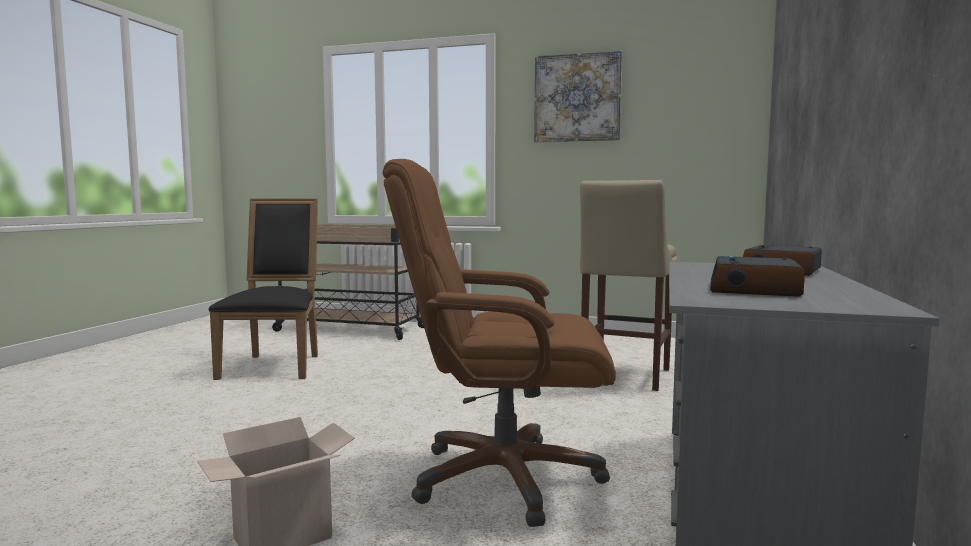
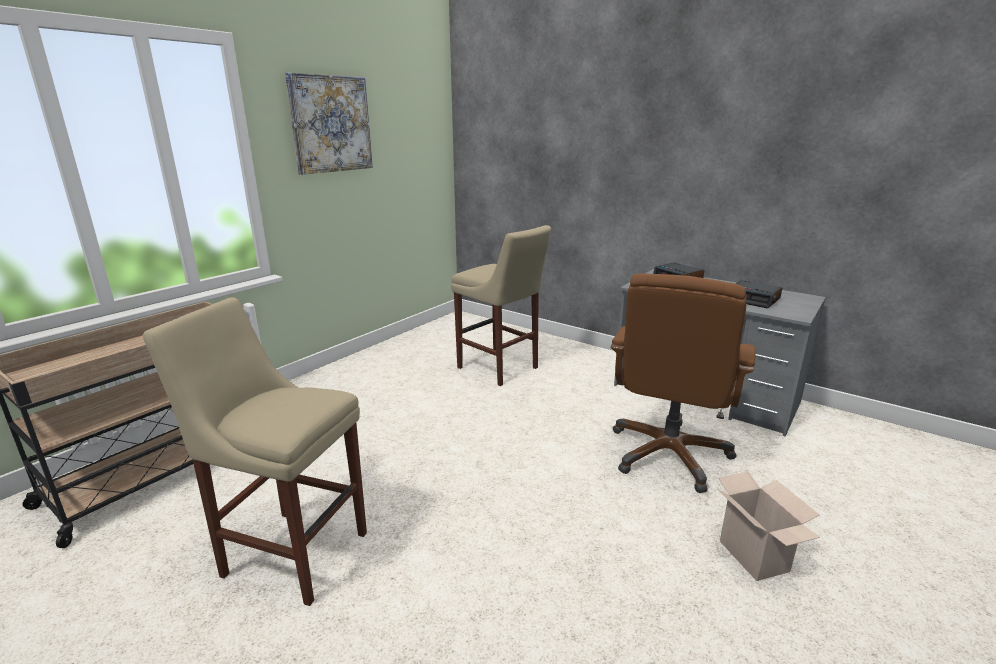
camera: 70 degrees left, 15 degrees up
(275, 365) = (291, 551): black chair -> beige stool

